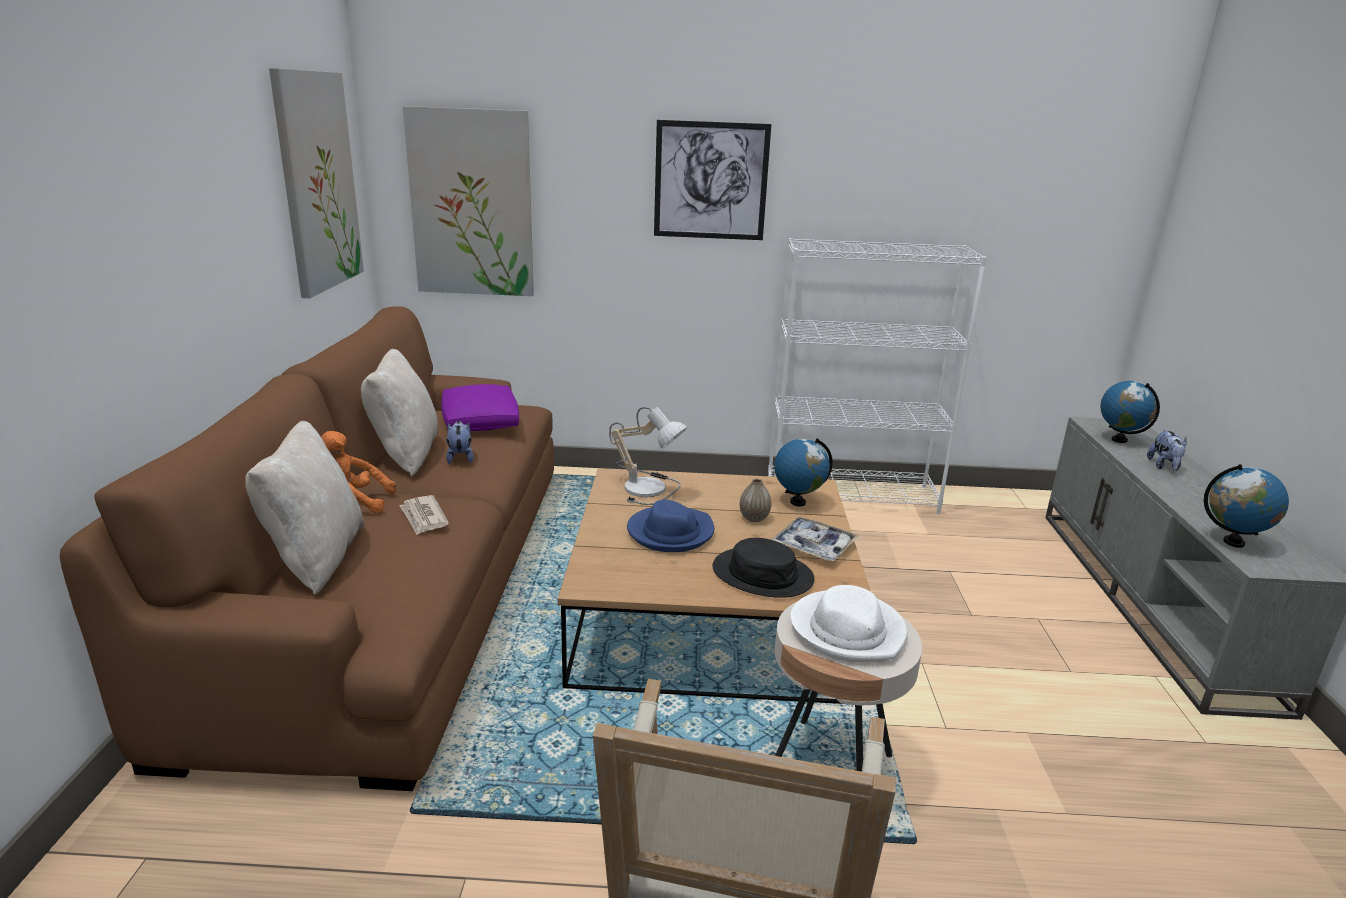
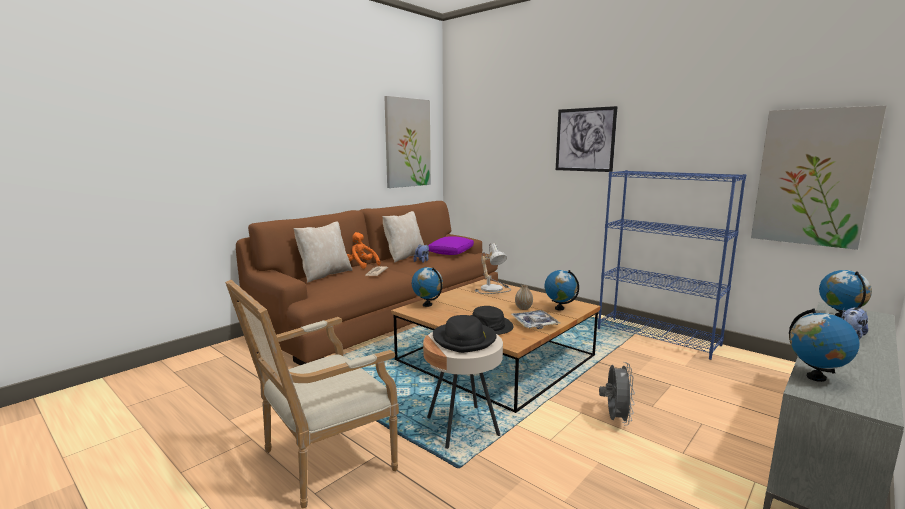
camera: 40 degrees right, 10 degrees down
(472, 204) = (479, 156): picture -> picture (812, 177)
(603, 562) = (427, 305): none -> globe
(670, 532) = (473, 303): blue hat -> none
(848, 630) = (464, 339): white hat -> black hat
(851, 495) = (658, 337): white bookcase -> blue bookcase
(965, 655) = (615, 419): none -> grey fan

